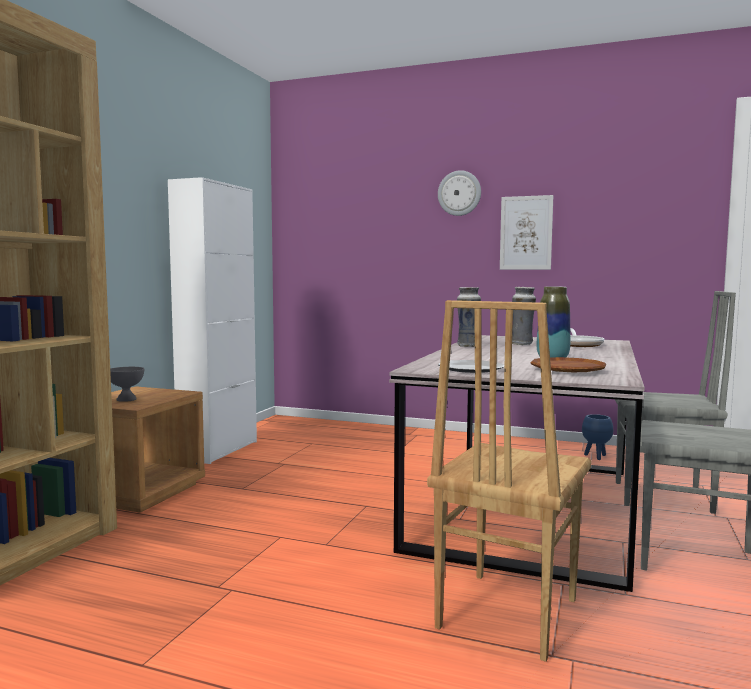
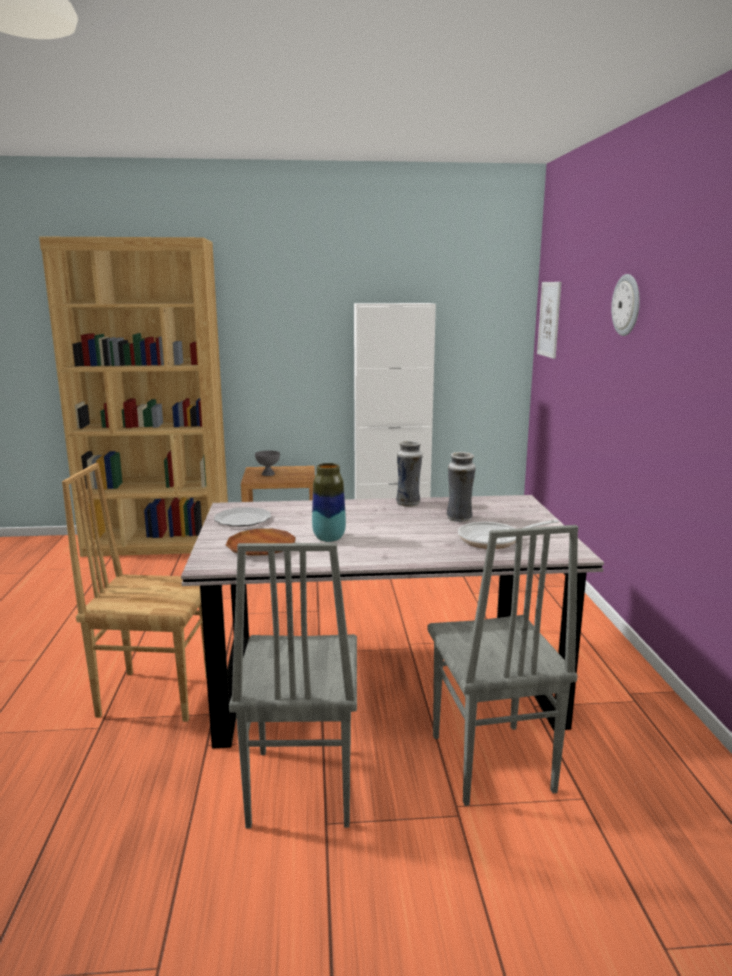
camera: 65 degrees right, 10 degrees up
(526, 233) = (665, 371): picture -> picture (549, 319)
(596, 457) = (612, 706): blue planter -> none

